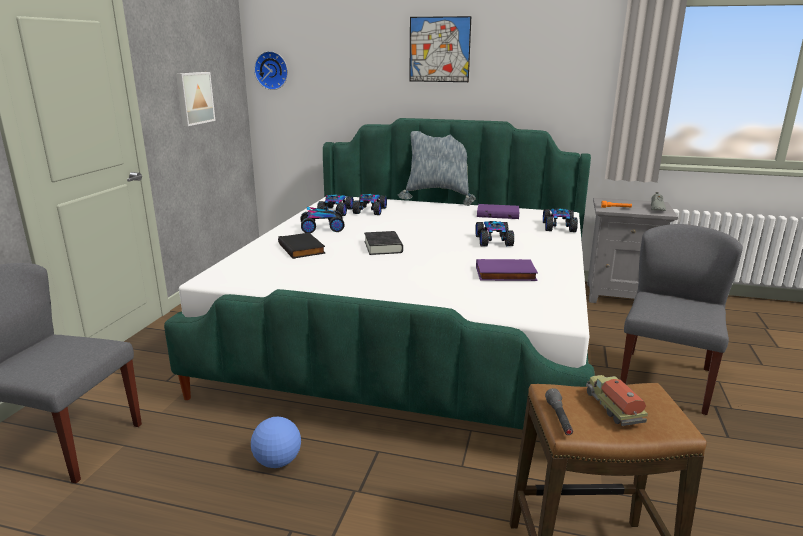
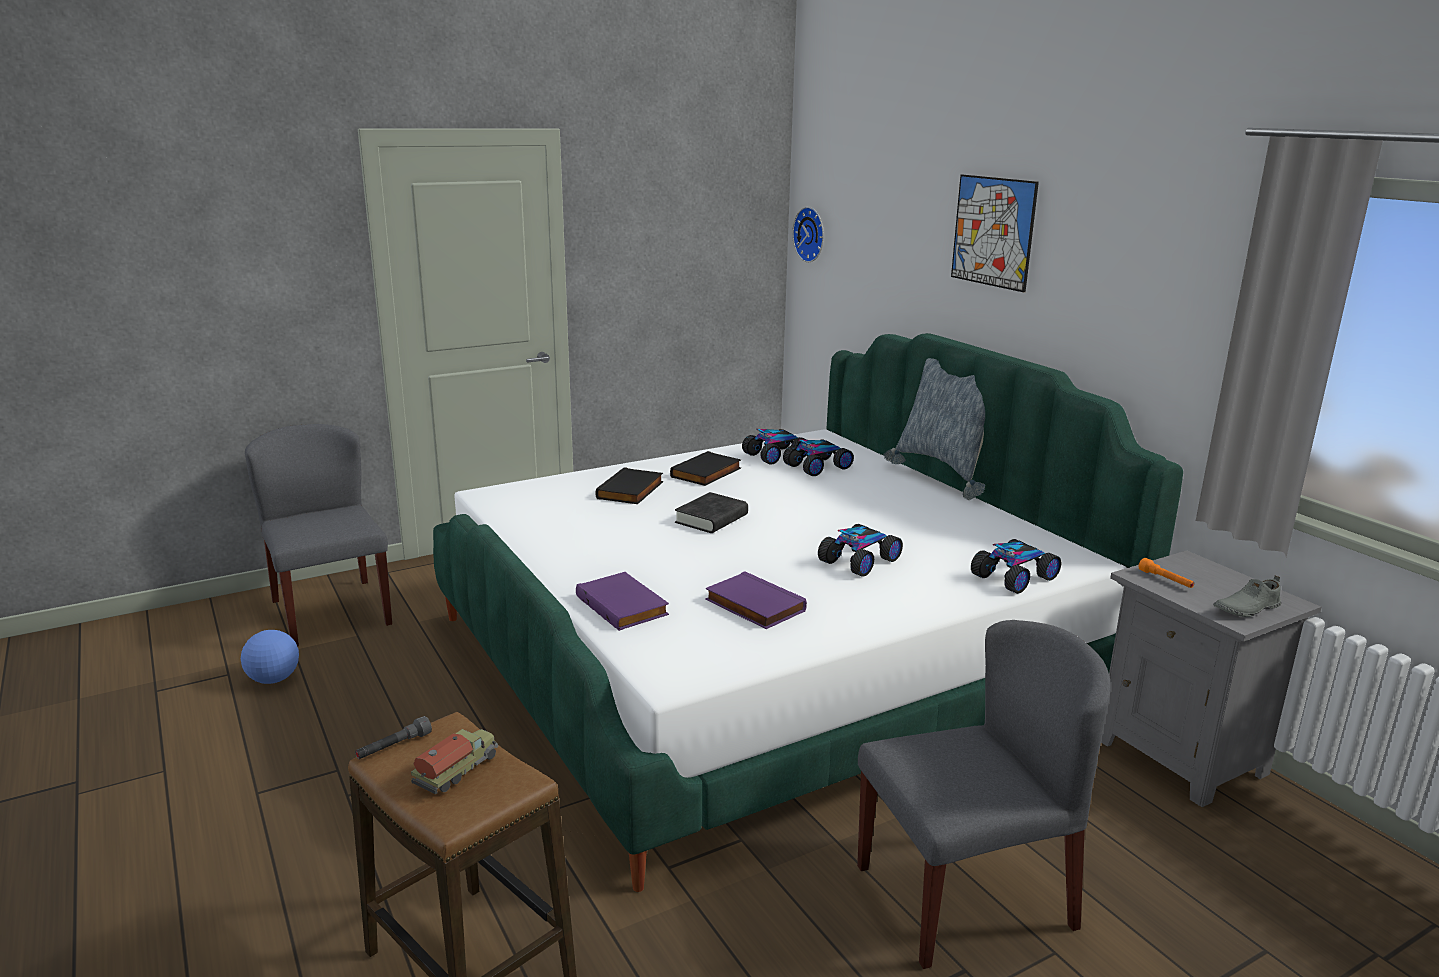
camera: 45 degrees right, 0 degrees up
(194, 98) = (668, 267): picture -> none
(277, 462) = (418, 712): football -> football (273, 680)
(322, 228) = (707, 473): toy car -> black book
(498, 214) = (978, 526): purple book -> purple book (624, 605)

